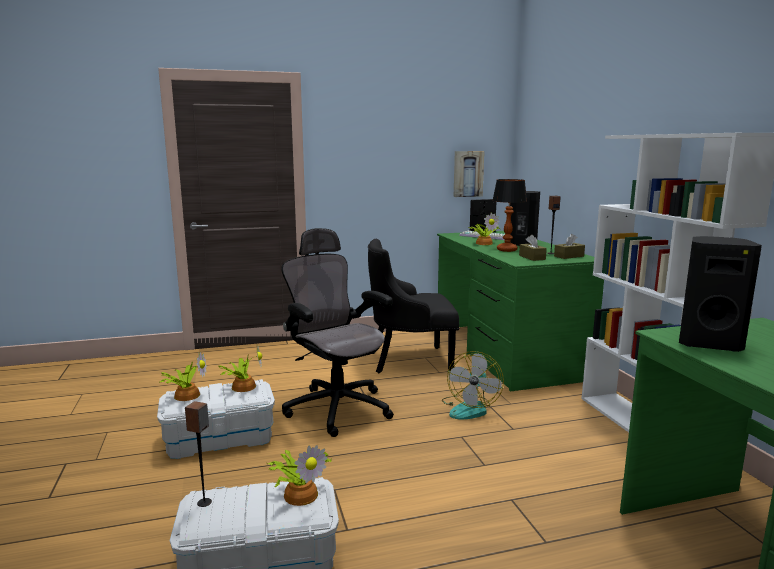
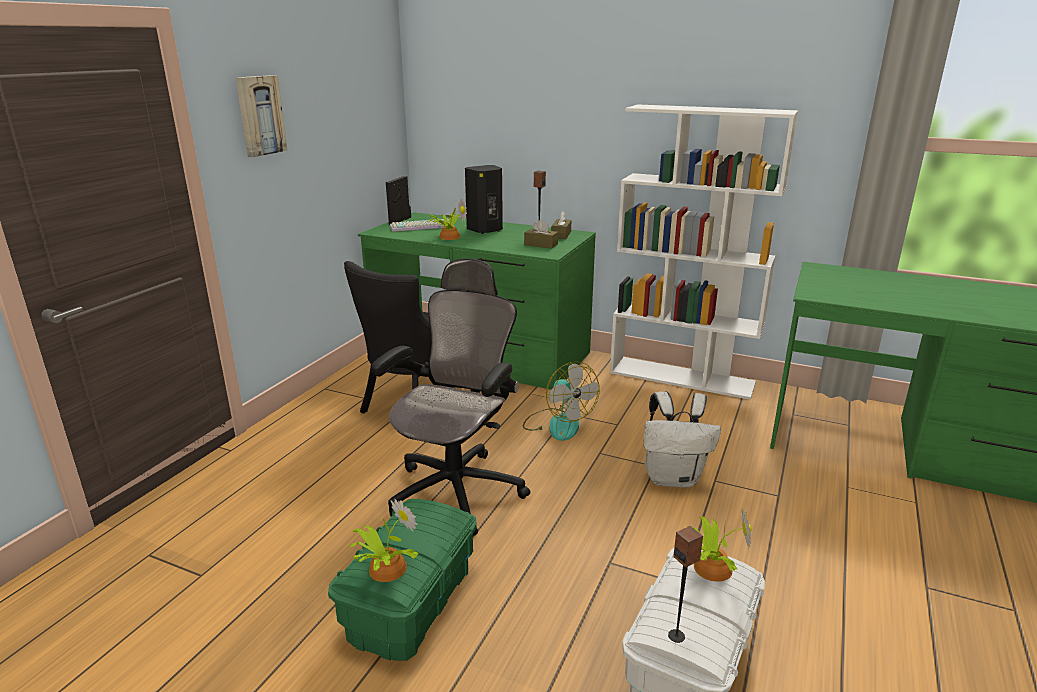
camera: 50 degrees left, 10 degrees up
(220, 439) = (410, 601): white storage box -> green storage box
(242, 386) = (421, 518): potted plant -> none
(337, 409) = (456, 491): office chair -> office chair turned 105 degrees clockwise
(467, 173) = (372, 148): picture -> picture (259, 115)
(481, 478) = (673, 478): none -> white backpack
(506, 250) = (494, 240): table lamp -> none
(708, 343) = (842, 294): black speaker -> none

